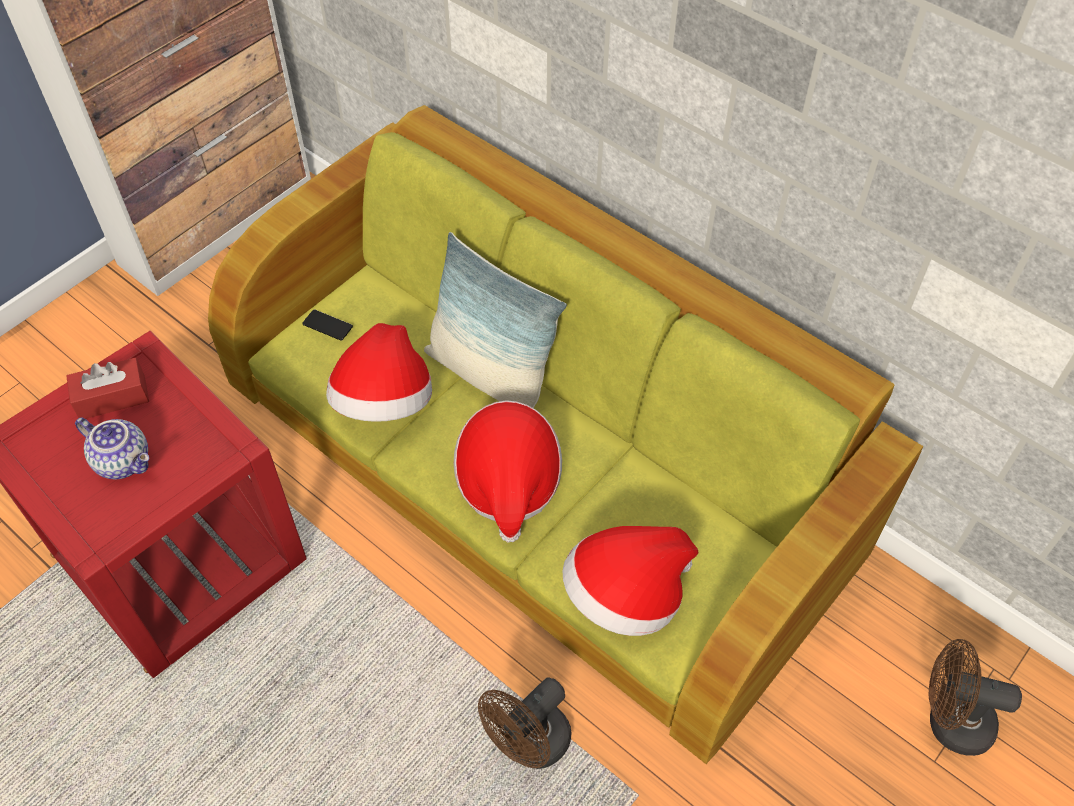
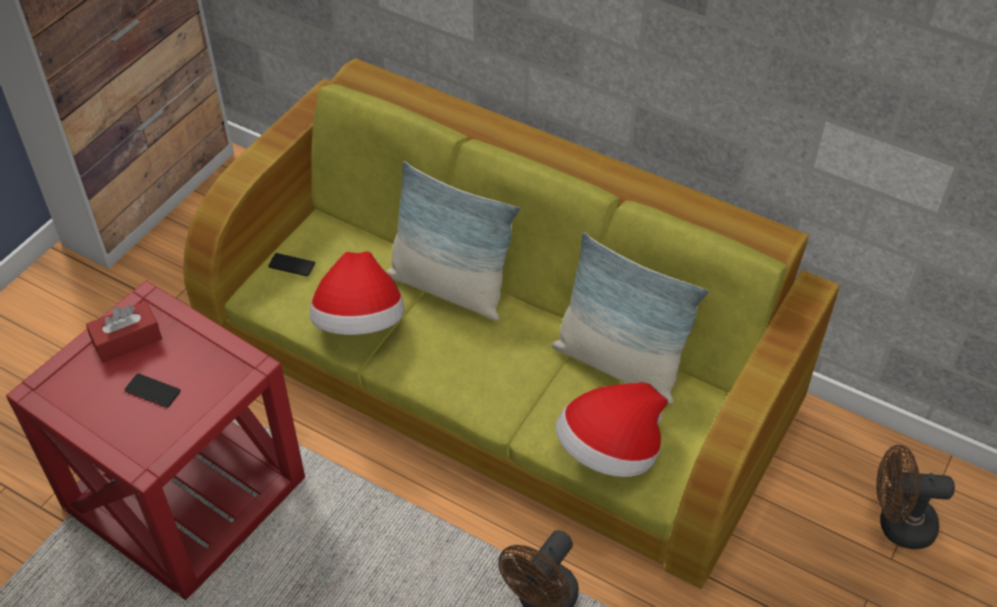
camera: 10 degrees left, 5 degrees down
(124, 461) = (152, 391): teapot -> phone
(508, 484) = (486, 375): hat -> none
(658, 492) = (618, 364): none -> pillow

